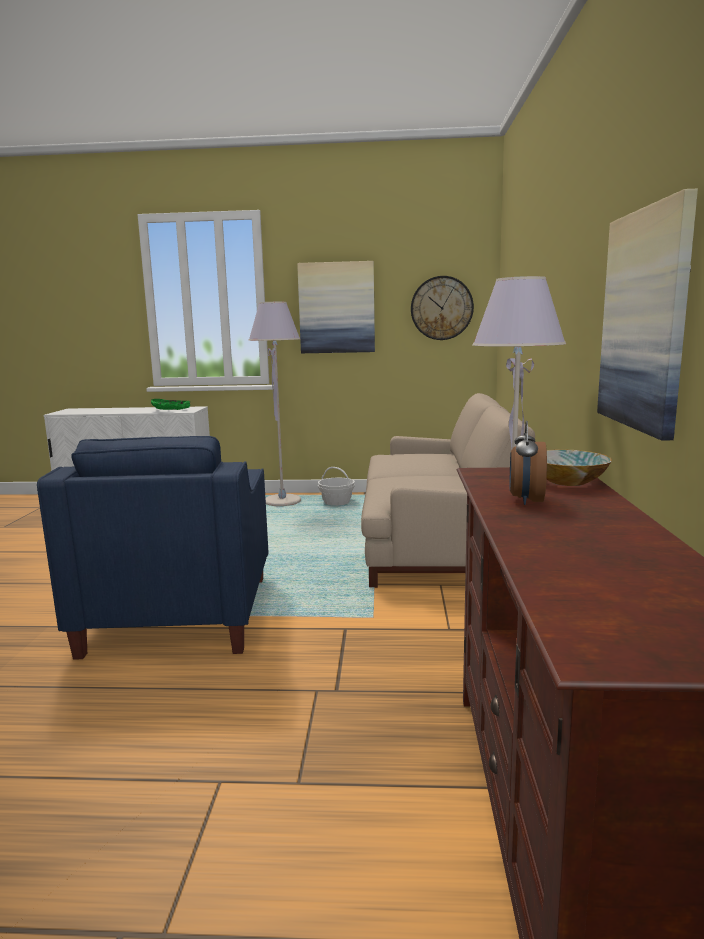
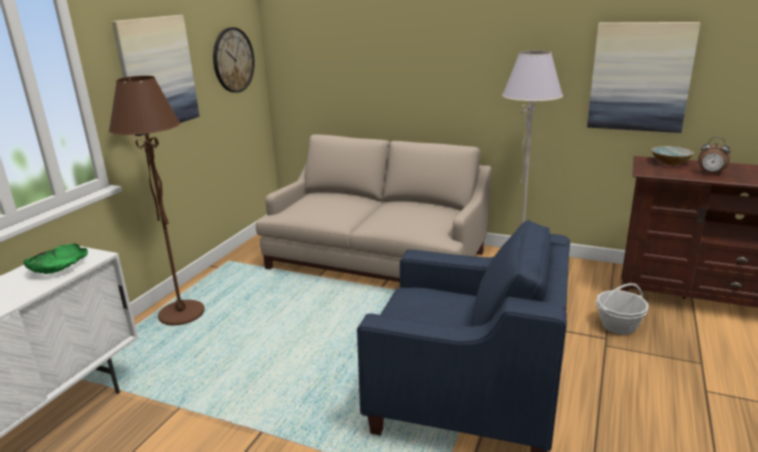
camera: 70 degrees left, 10 degrees up
(282, 501) = (182, 313): grey floor lamp -> brown floor lamp
(336, 502) = (226, 284): basket -> basket (618, 325)

